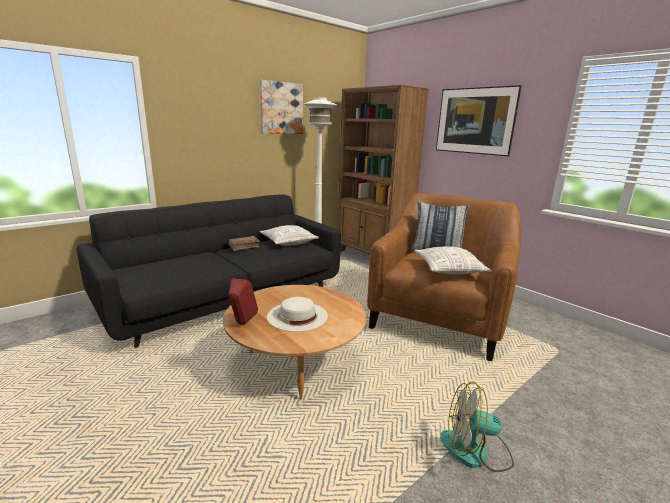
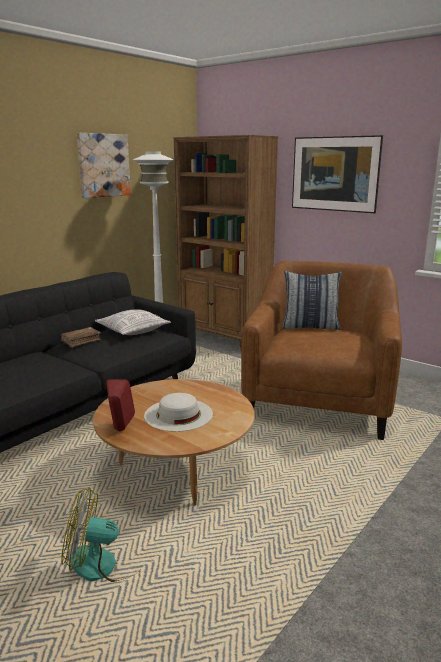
camera: 10 degrees left, 0 degrees up
(448, 270) = (329, 346): pillow -> none
(475, 451) = (385, 527): fan -> fan (104, 564)

